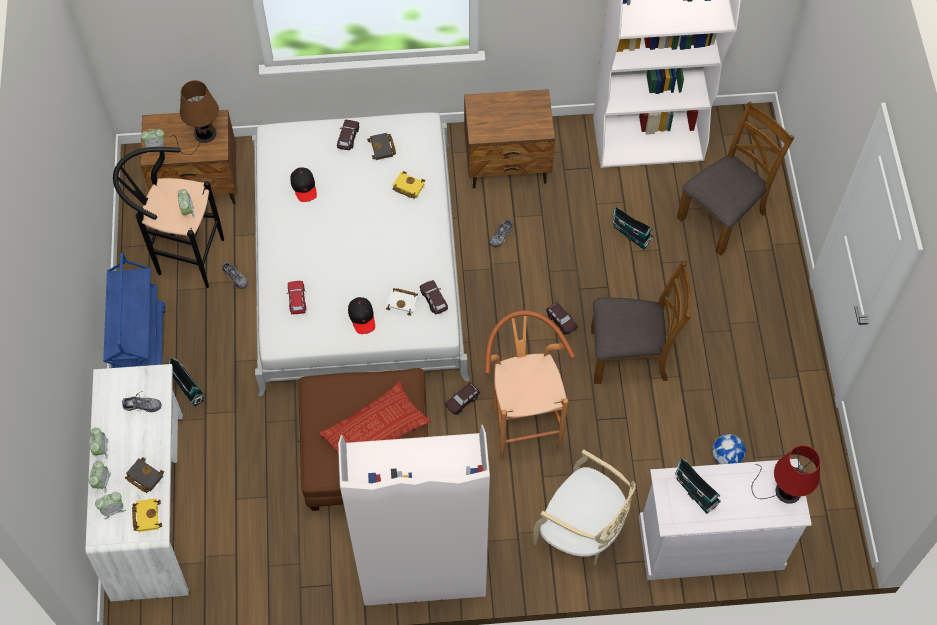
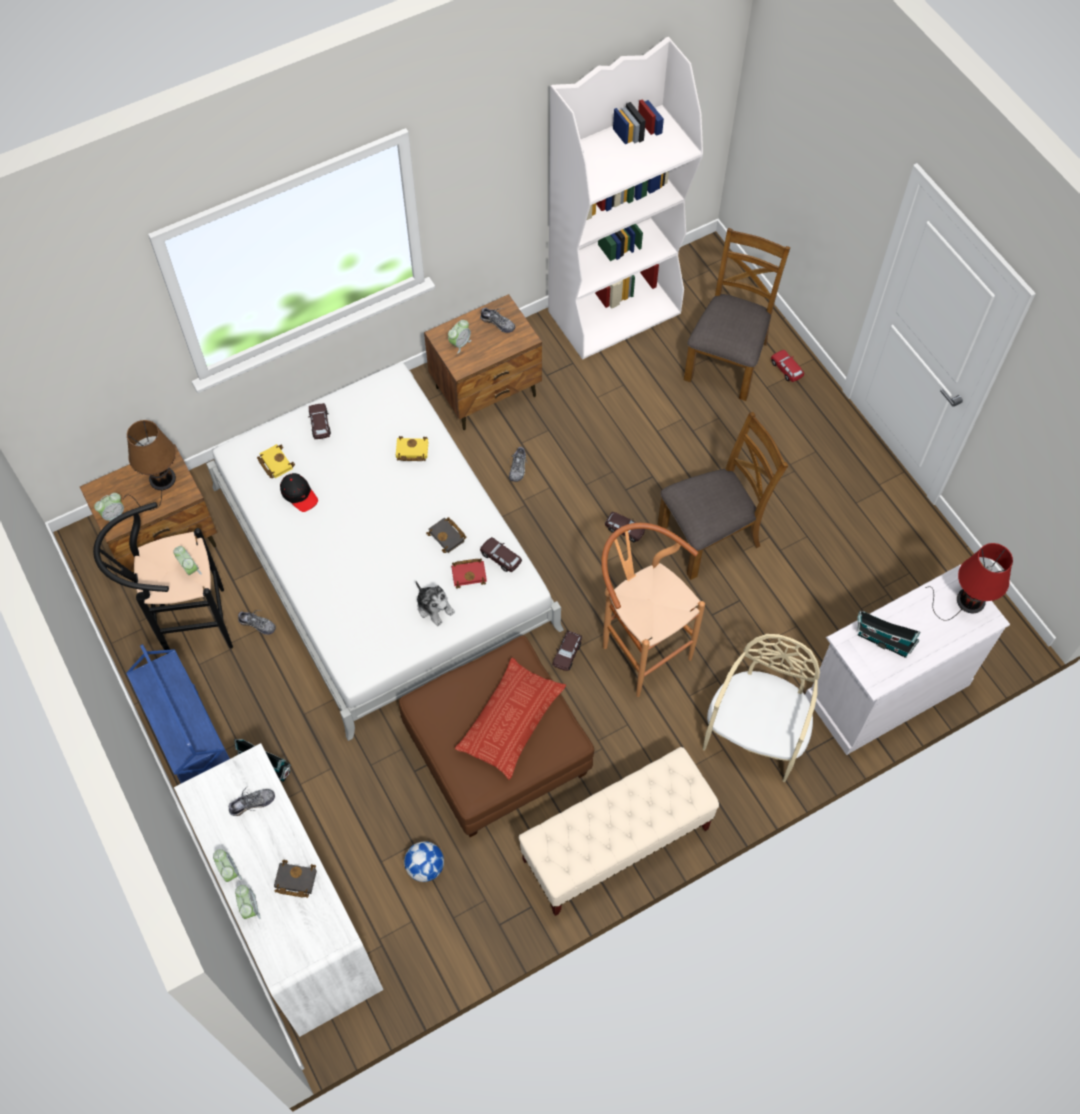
camera: 25 degrees left, 0 degrees up
(113, 509) = (279, 932): alarm clock -> alarm clock (460, 343)
(146, 515) = (320, 922): yellow book -> yellow book (274, 463)
(297, 300) = (355, 618): red toy car -> red toy car (786, 369)
(362, 317) = (434, 607): black cap -> plush toy
(383, 148) = (364, 421): black book -> black book (448, 536)
(403, 302) = (469, 573): white book -> red book
(421, 567) = (615, 844): white bookcase -> beige bench
(527, 110) = (498, 323): none -> shoe
(581, 530) = (756, 733): beige chair -> beige chair turned 75 degrees counterclockwise
(630, 234) = (647, 414): toy house -> none
(726, 457) = (856, 598): football -> football (425, 867)

